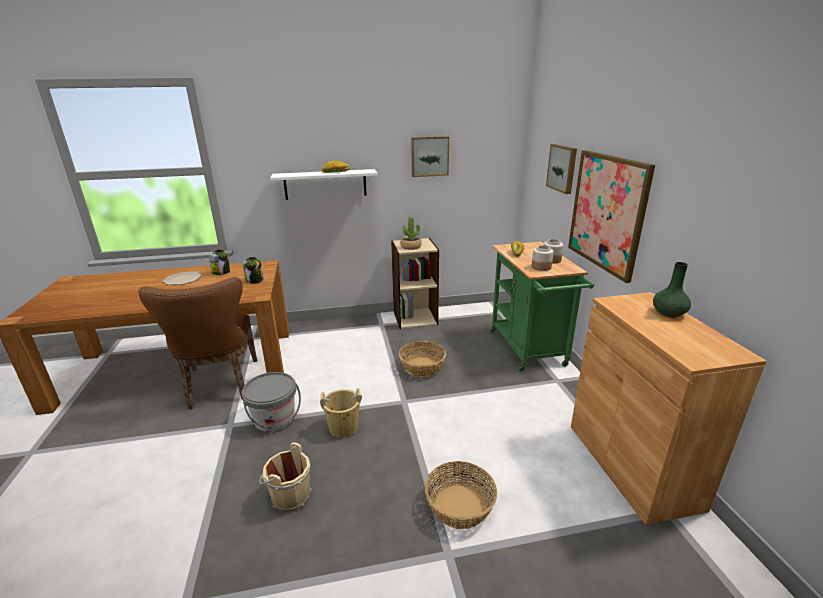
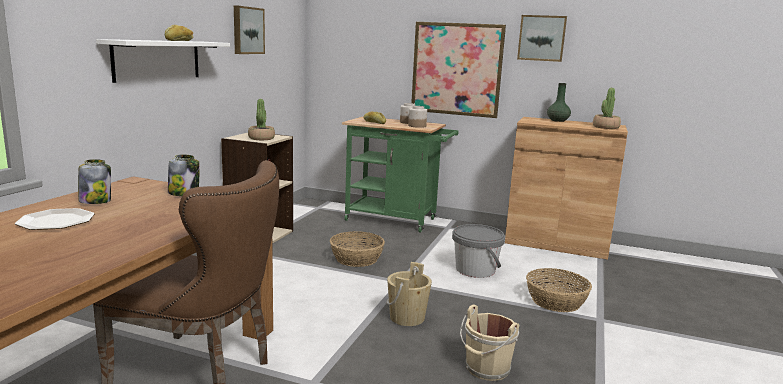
camera: 60 degrees left, 10 degrees down
(274, 418) = (339, 350): grey bucket -> grey bucket (475, 270)
(562, 168) = (383, 41): picture -> picture (542, 38)
(691, 350) = (605, 127): none -> potted plant

